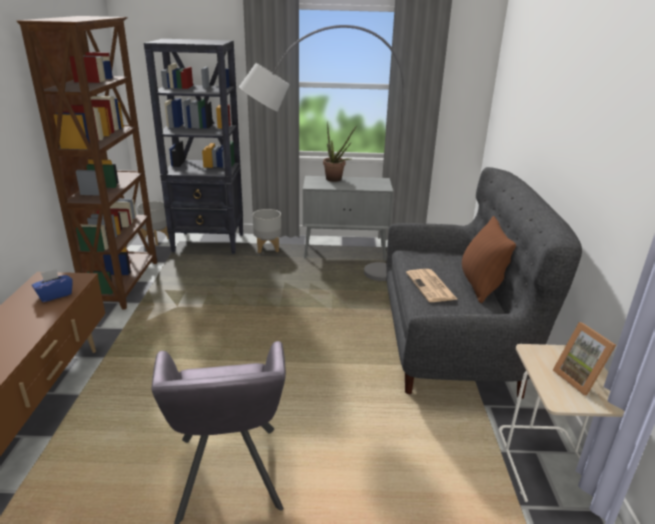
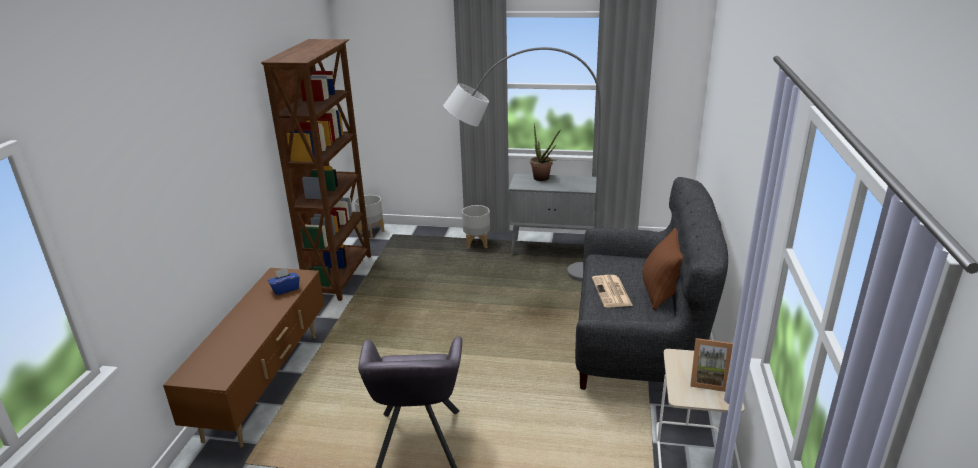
camera: 10 degrees right, 0 degrees up
(209, 243) = (421, 237): black bookcase -> none
(580, 379) = (708, 381): picture frame -> picture frame turned 60 degrees counterclockwise

